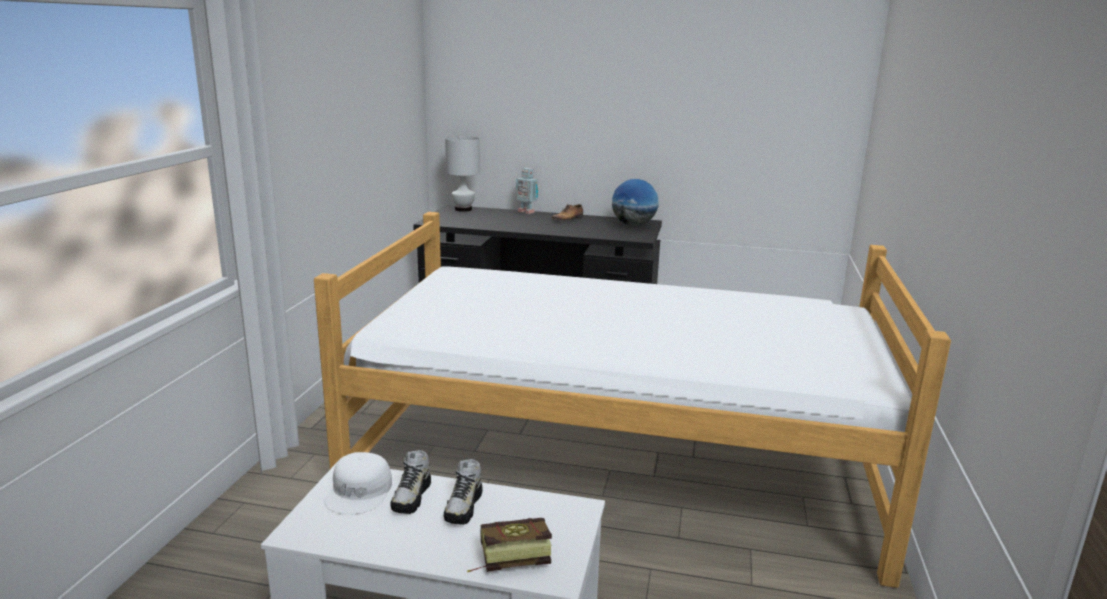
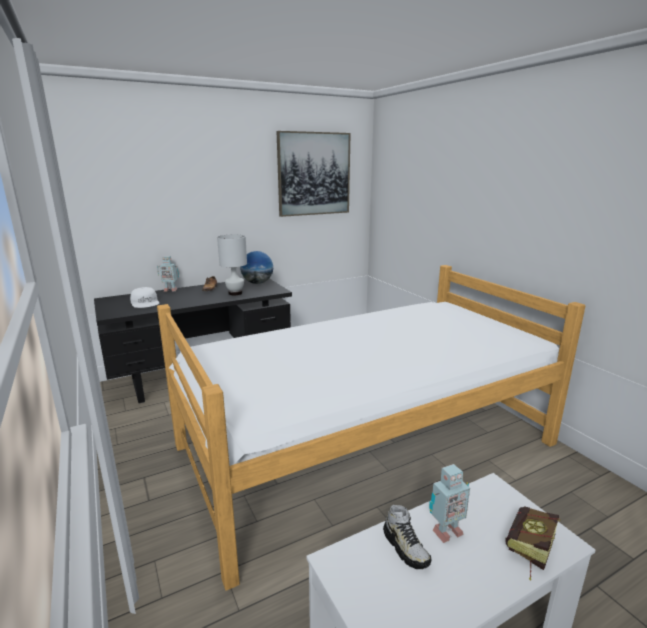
camera: 40 degrees left, 0 degrees up
(360, 492) = (368, 570): white cap -> white cap (145, 302)
(463, 209) = (117, 299): white table lamp -> white table lamp (235, 293)
(464, 507) = (445, 531): shoe -> toy robot
(761, 75) = (314, 174): none -> picture

